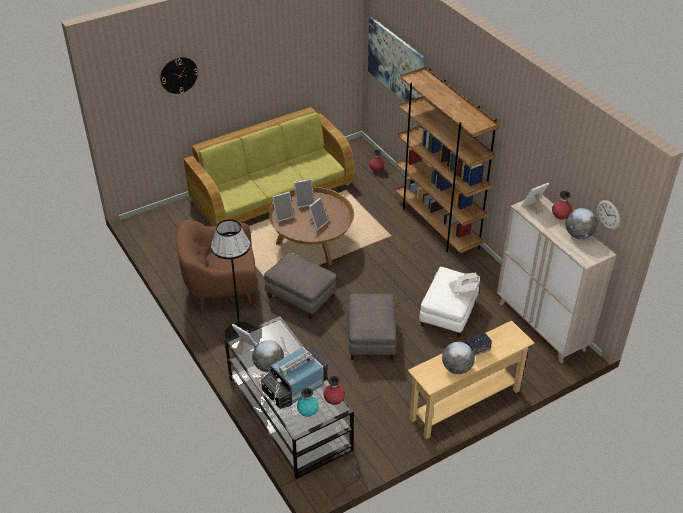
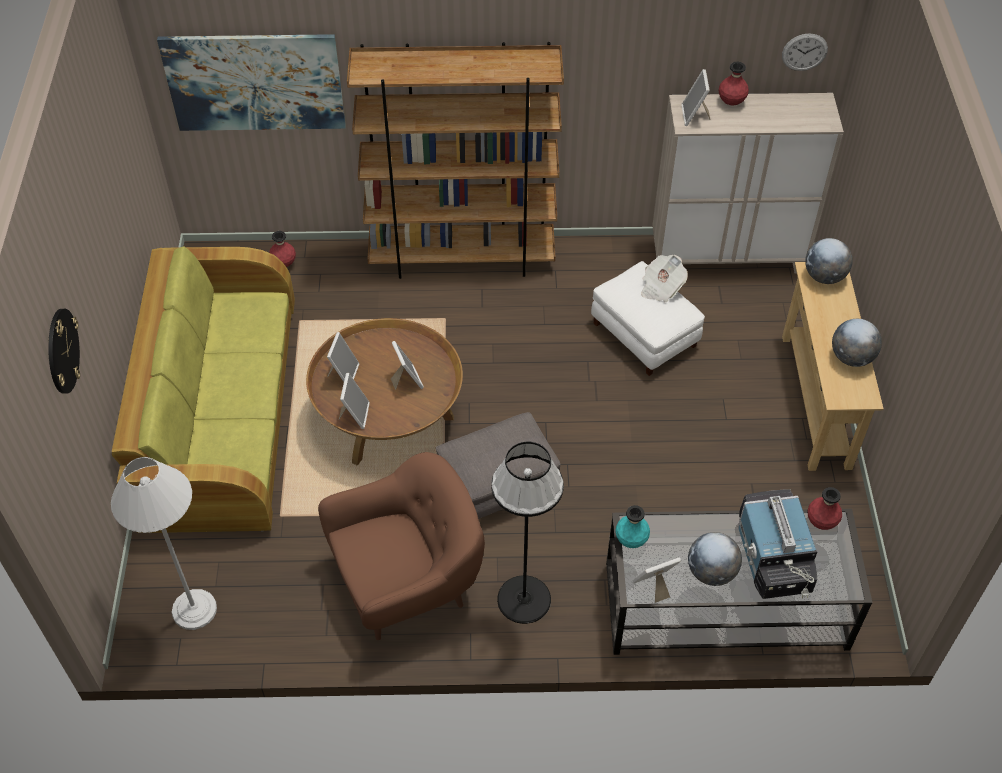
camera: 60 degrees left, 10 degrees up
(163, 230) = (194, 609): none -> white floor lamp
(221, 289) = (408, 583): brown armchair -> brown armchair turned 135 degrees counterclockwise
(307, 413) = (828, 563): turquoise vase -> turquoise vase (631, 540)
(371, 338) = (639, 441): grey ottoman -> none
(477, 350) = (830, 322): speaker -> none
(578, 235) = (777, 104): globe -> globe (824, 276)

